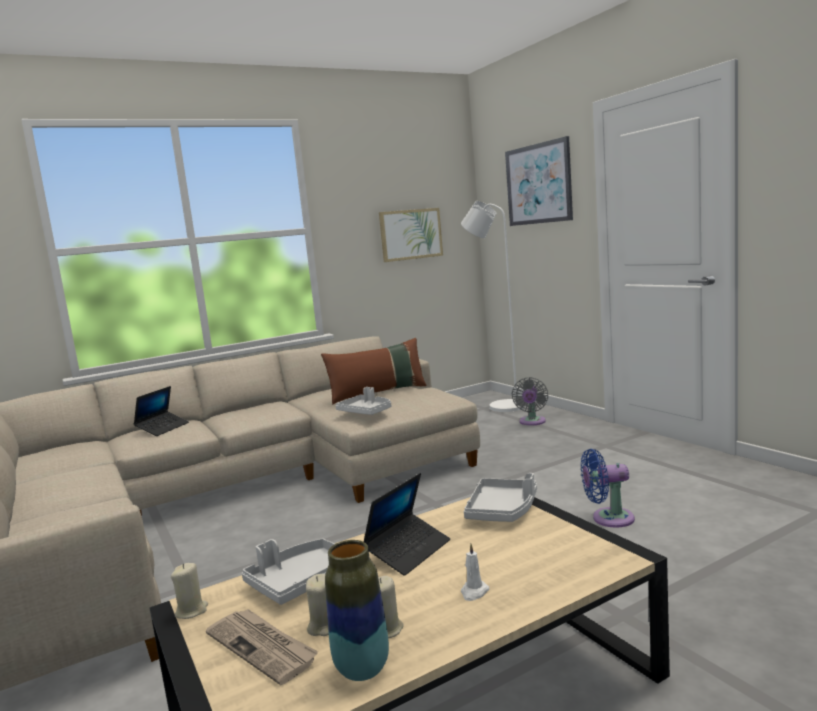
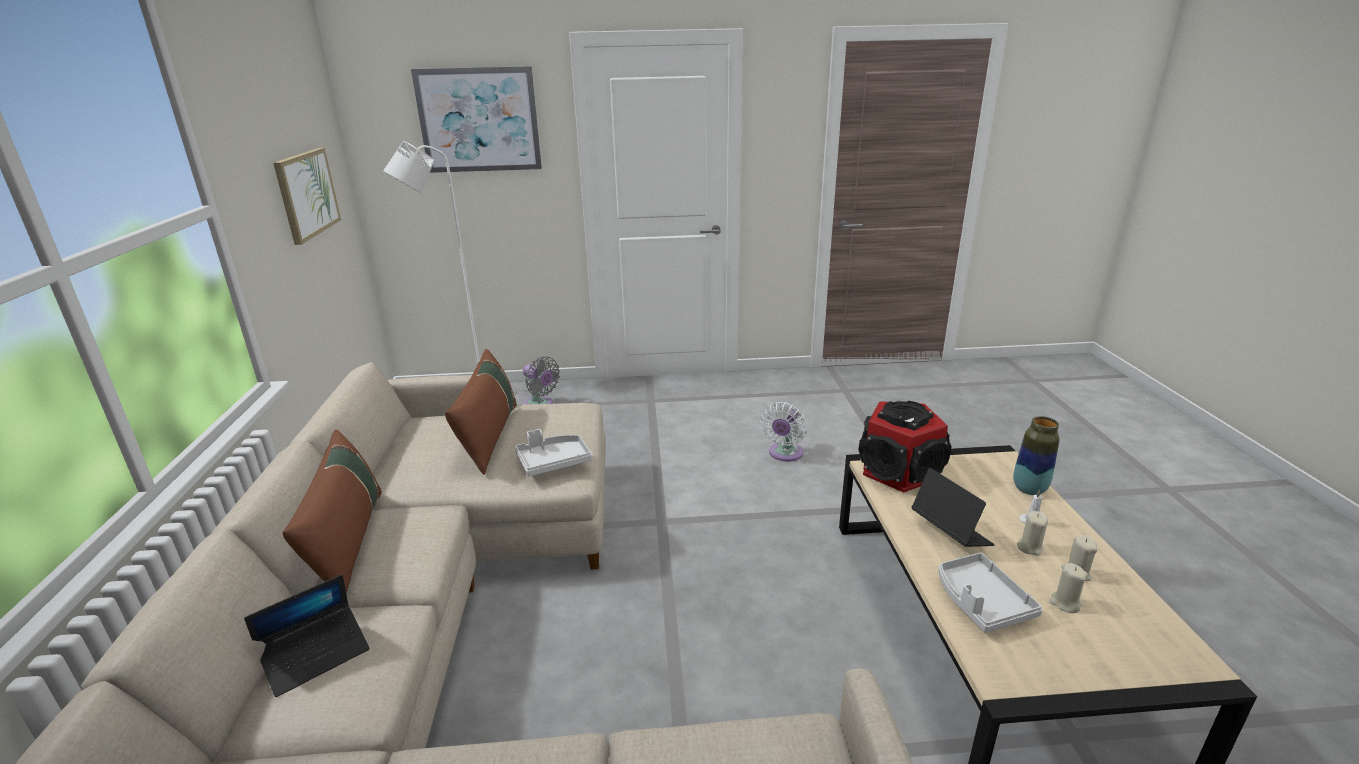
camera: 65 degrees left, 15 degrees up
(163, 428) = (316, 655): laptop -> laptop turned 90 degrees clockwise
(192, 611) = (1014, 682): beige candle -> beige candle (1029, 547)
(251, 407) = (349, 543): none -> brown pillow
(262, 647) = (1090, 642): newspaper -> none
(362, 669) = (1127, 596): vase -> vase (1029, 489)
(502, 510) = (900, 472): grey tray -> speaker
(608, 518) = (784, 454): blue fan -> white fan

